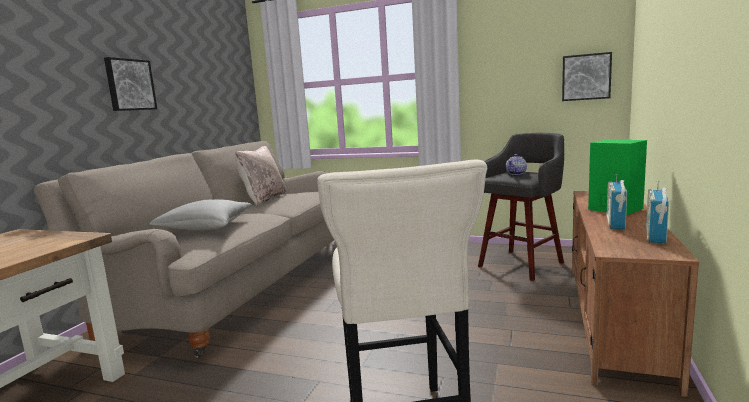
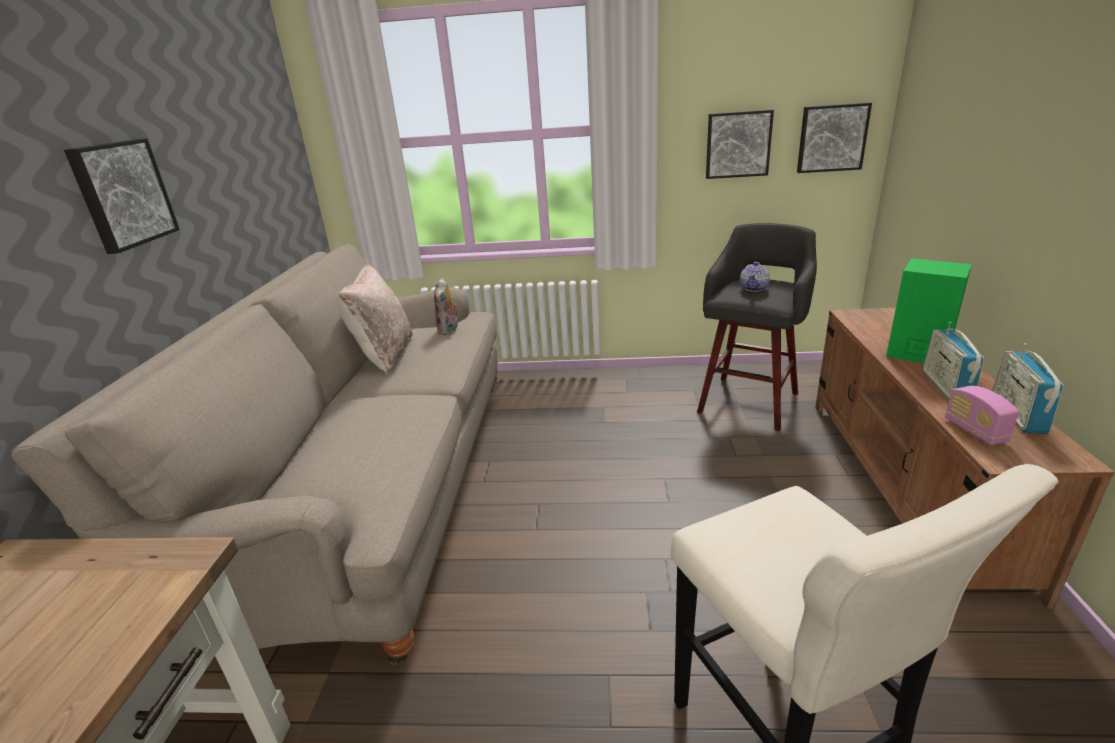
camera: 15 degrees left, 15 degrees up
(206, 227) = (346, 449): grey pillow -> none
(310, 193) = (449, 331): none -> plush toy
(517, 82) = (737, 144): none -> picture
(611, 240) = (975, 431): none -> radio

